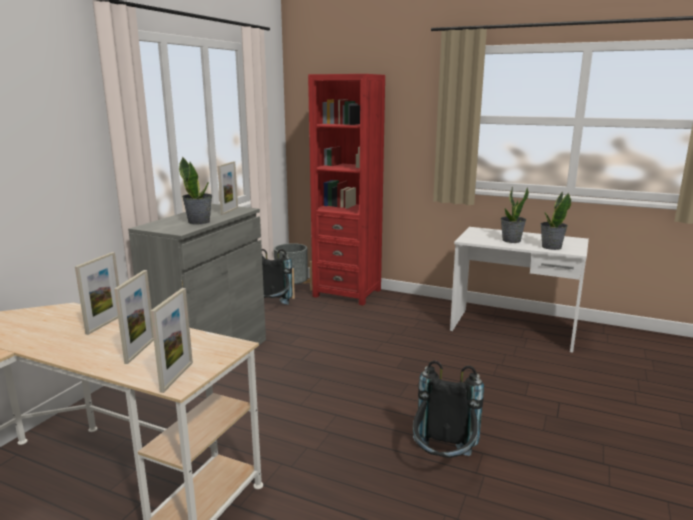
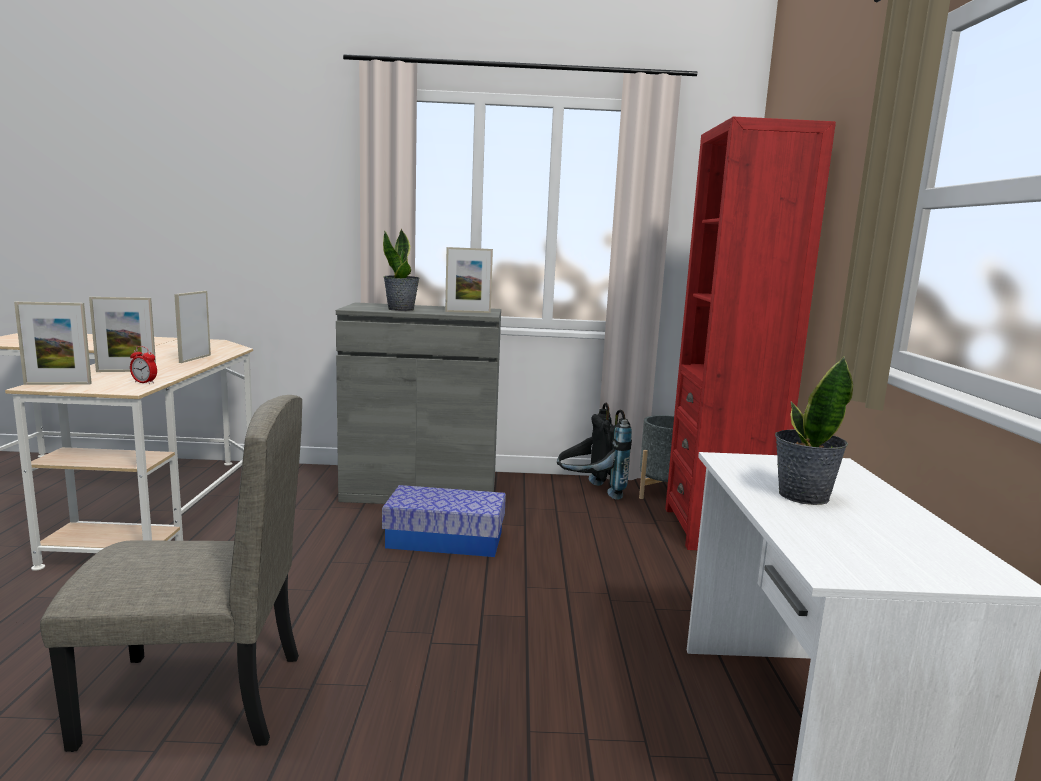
camera: 65 degrees right, 5 degrees down
(105, 324) = (195, 359): picture frame -> picture frame turned 105 degrees clockwise
(207, 341) = (144, 382): none -> alarm clock
(299, 362) = (445, 539): none -> storage box
(443, 462) = (194, 700): black backpack -> beige chair
(551, 247) = (824, 539): potted plant -> none

